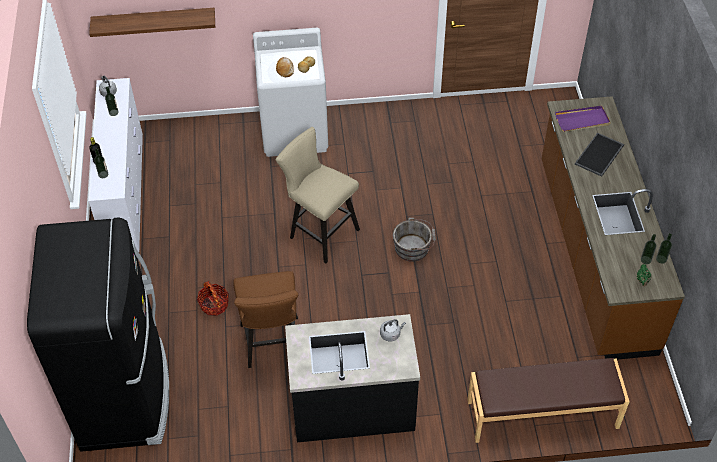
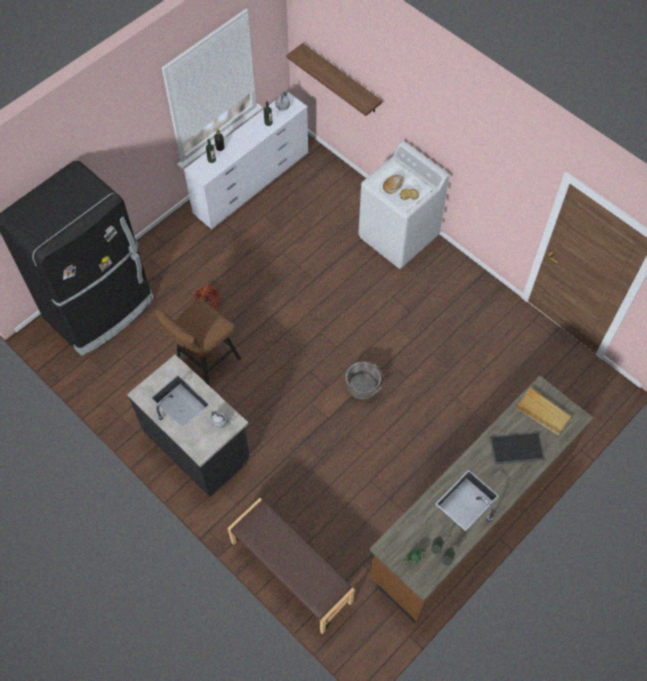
camera: 50 degrees right, 10 degrees up
(320, 232) = (323, 319): beige stool -> none
(582, 120) = (543, 413): purple tray -> beige tray

